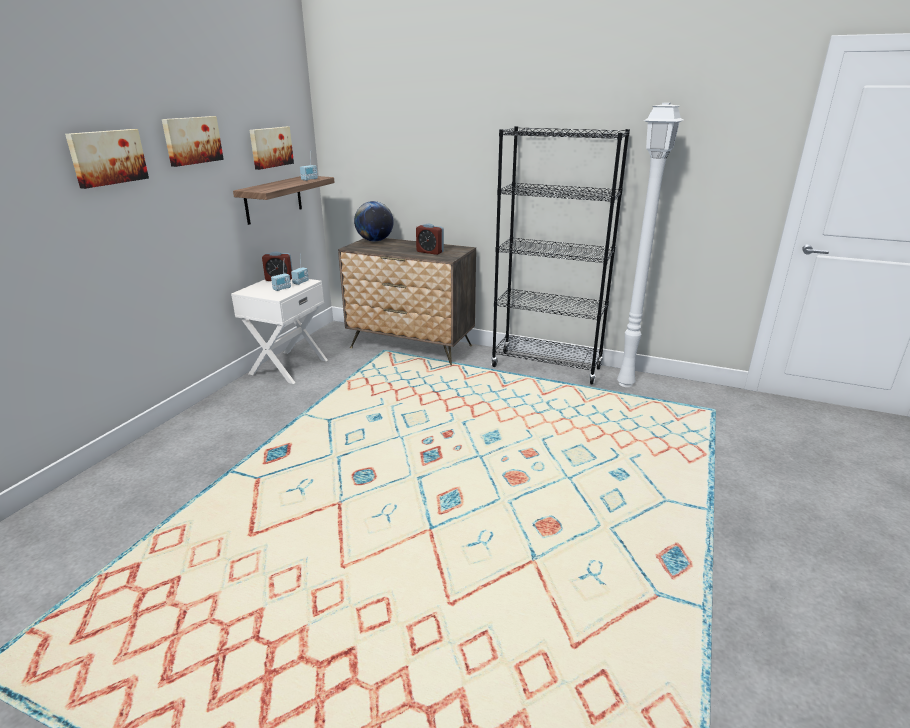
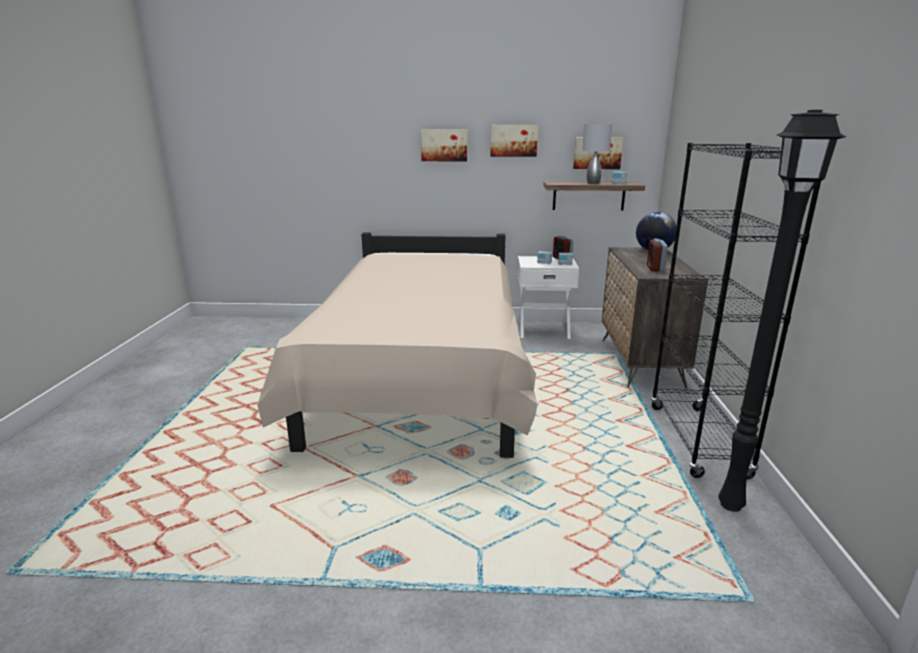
camera: 70 degrees right, 5 degrees down
(291, 183) = (593, 183): none -> grey table lamp
(326, 472) = (420, 376): none -> beige bed
(627, 384) = (733, 506): white floor lamp -> black floor lamp

